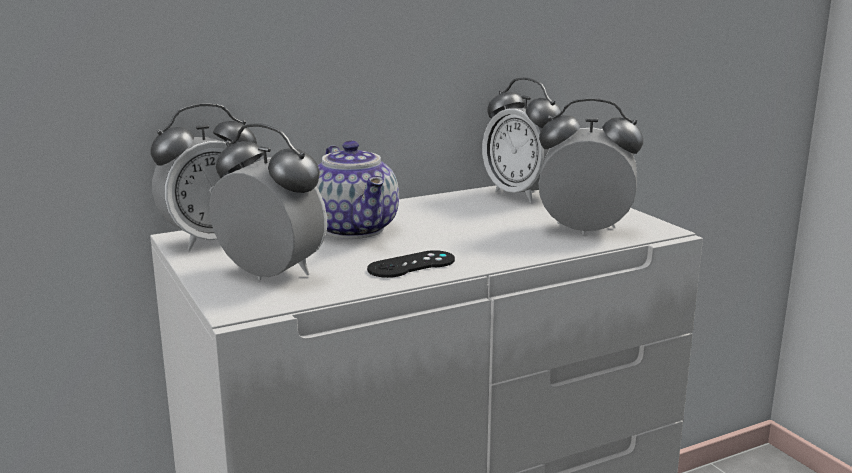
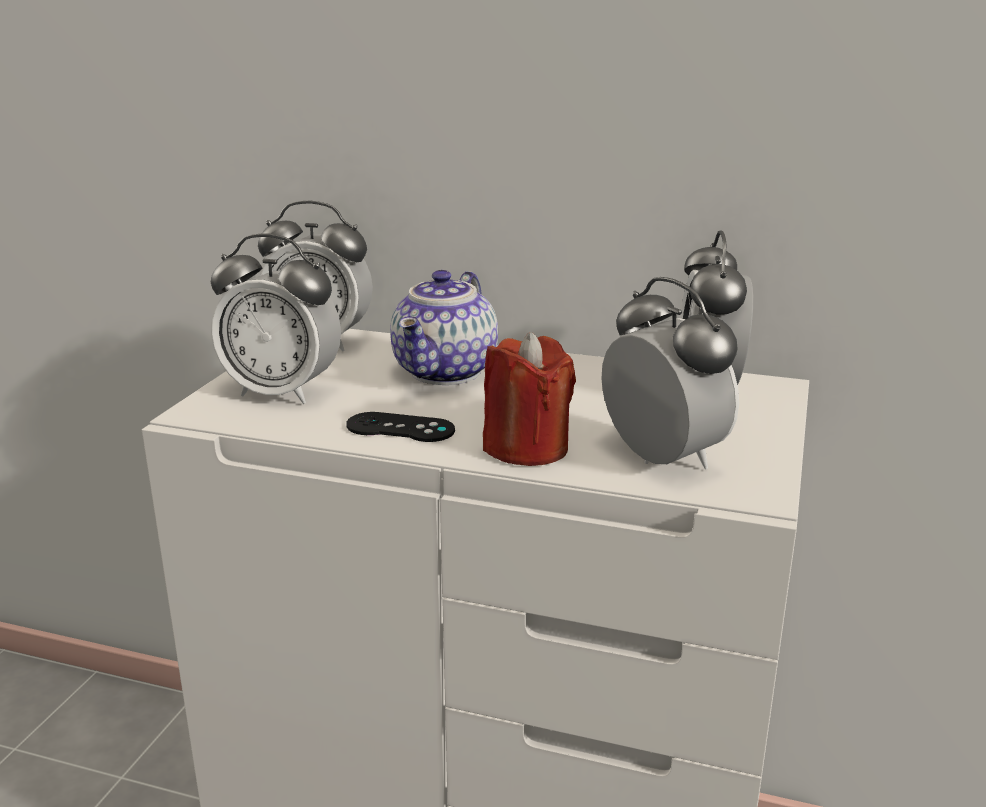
camera: 45 degrees right, 5 degrees up
(271, 275) = (282, 392): alarm clock -> alarm clock turned 120 degrees clockwise
(509, 248) = (526, 448): none -> red candle

